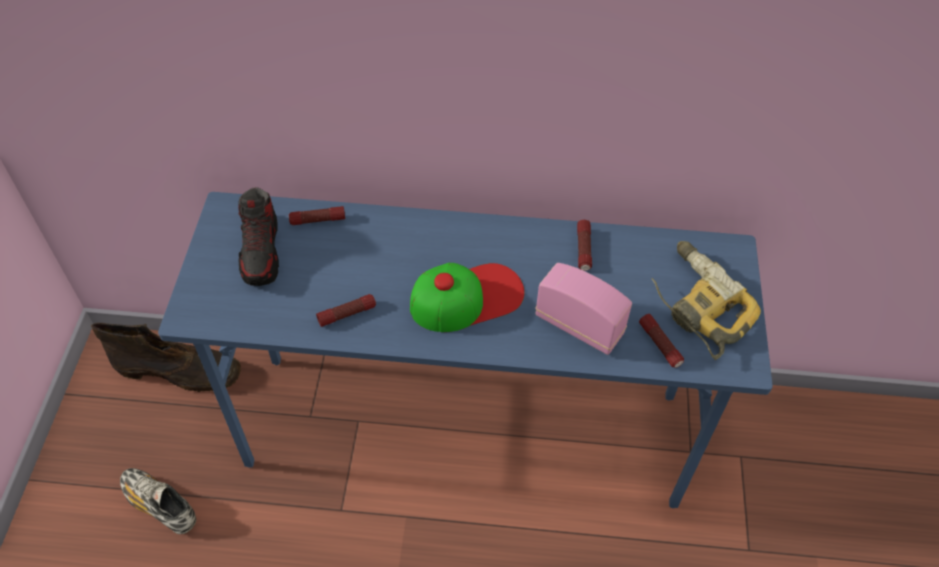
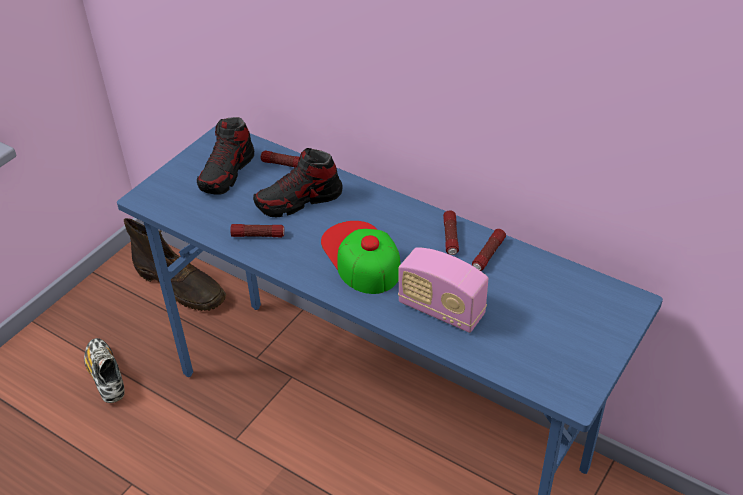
camera: 30 degrees right, 10 degrees down
(362, 258) = (299, 201): none -> shoe
(467, 297) = (361, 256): cap -> cap turned 120 degrees counterclockwise
(579, 325) = (441, 310): radio -> radio turned 150 degrees clockwise
(660, 345) = (504, 351): flashlight -> flashlight (450, 237)
(696, 305) = (562, 332): power drill -> none

